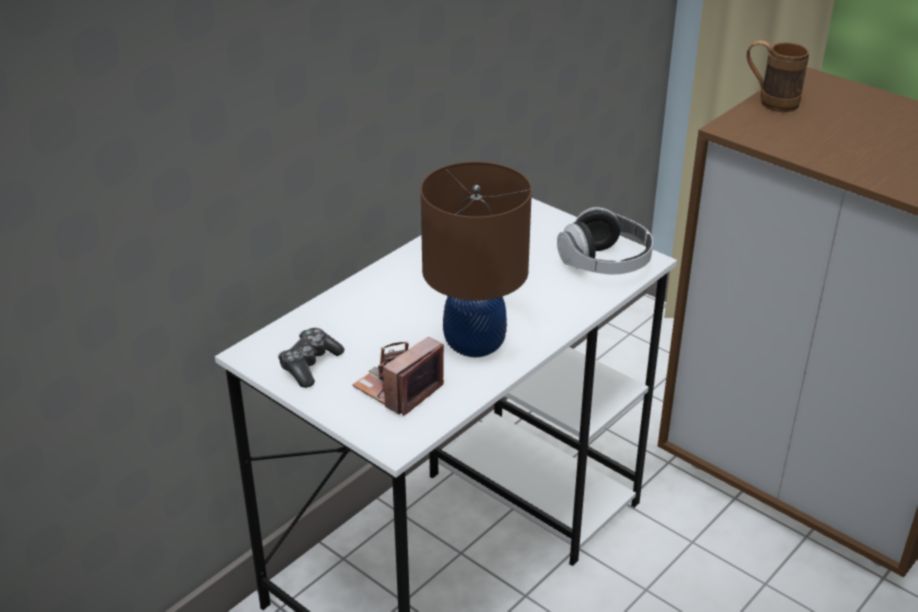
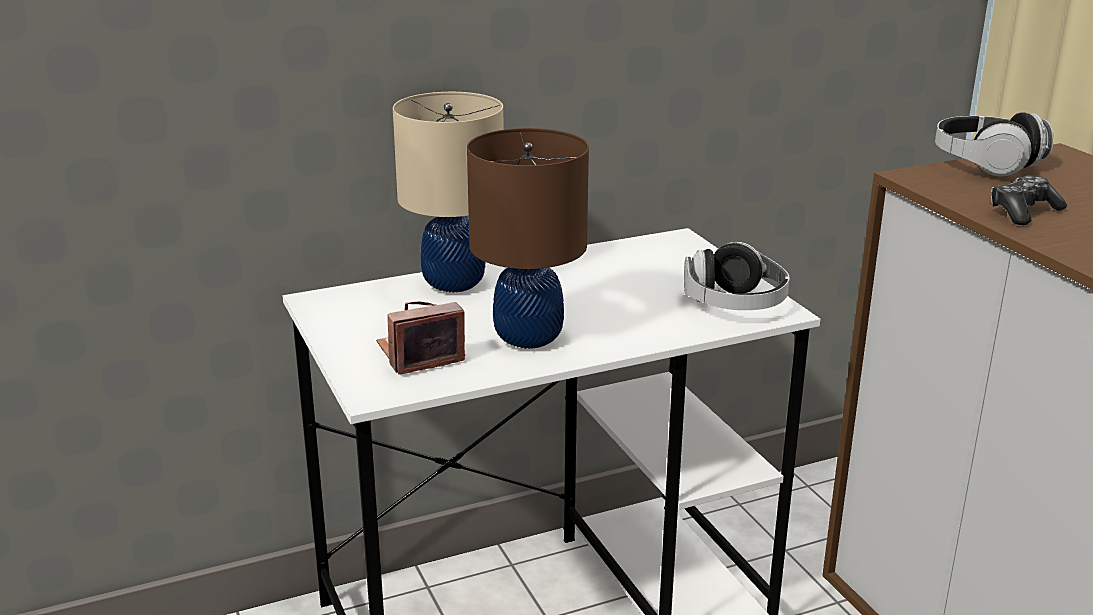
camera: 25 degrees right, 10 degrees down
(310, 365) = (357, 319): game controller -> game controller (1023, 212)
(359, 304) = (451, 285): none -> beige table lamp
(770, 102) = (986, 164): brown mug -> headphones

